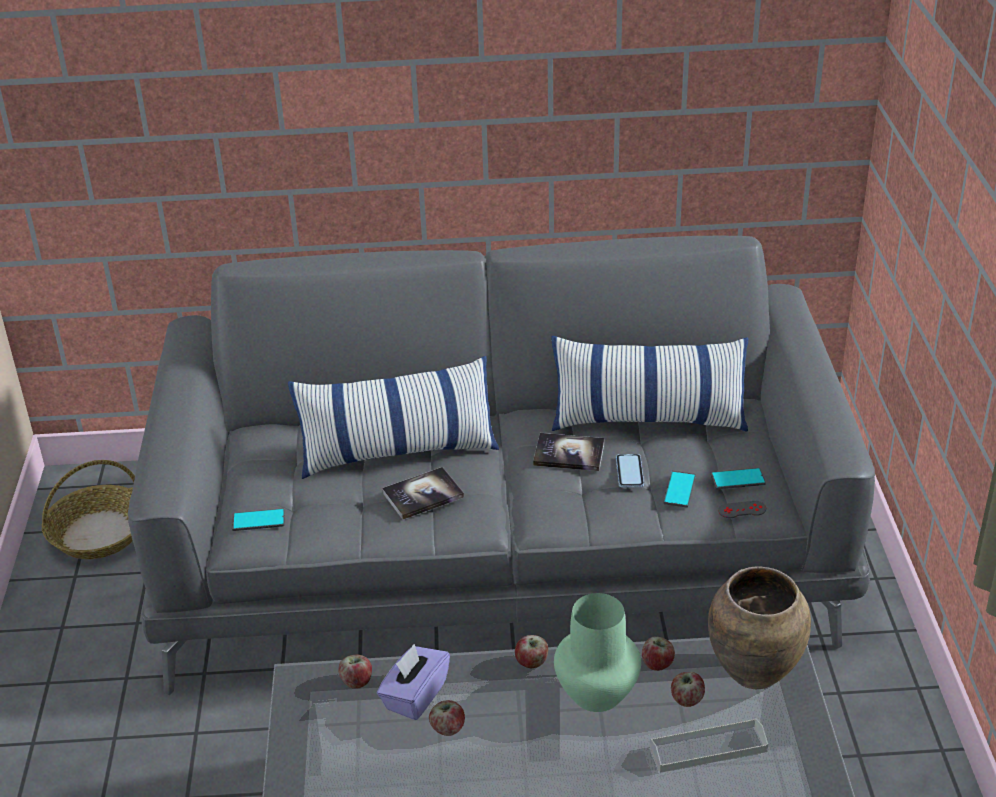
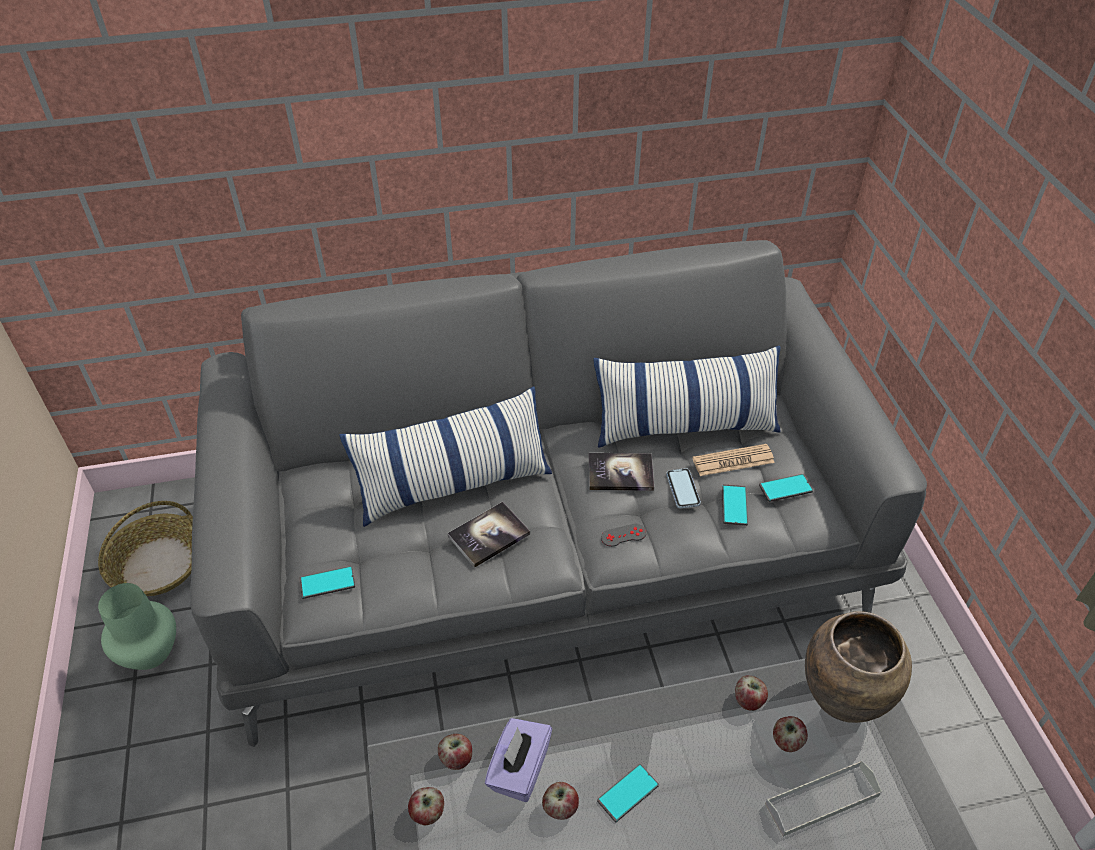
camera: 10 degrees left, 10 degrees up
(516, 724) = (628, 793): none -> phone
(531, 662) = (627, 713): apple -> apple (427, 813)
(595, 694) = (697, 745): green vase -> green vase (149, 653)
(689, 451) = (733, 461): none -> newspaper
(742, 510) = (798, 522): grey game controller -> grey game controller (623, 535)

